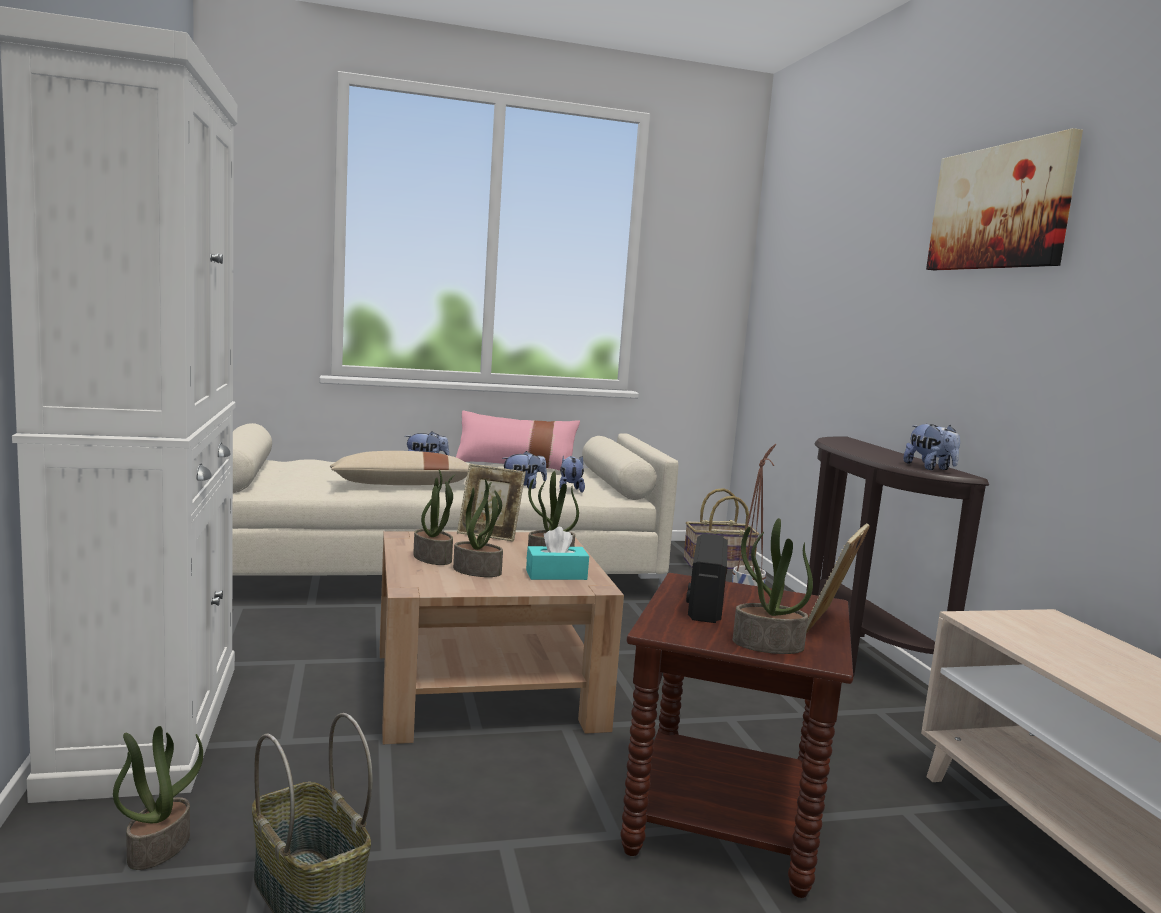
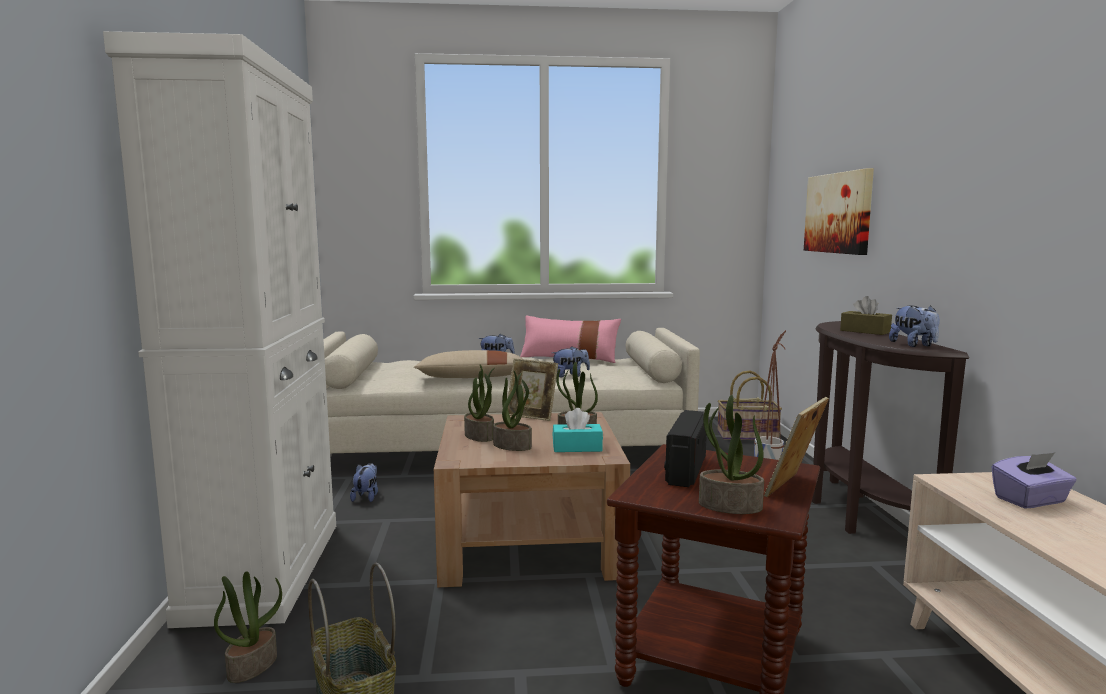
camera: 10 degrees right, 0 degrees up
(570, 490) = (609, 376): plush toy -> plush toy (366, 497)
(871, 450) = (865, 331): none -> brown tissue box
(1000, 208) = (968, 105): picture -> picture (839, 213)
(1062, 641) = (1030, 500): none -> purple tissue box

